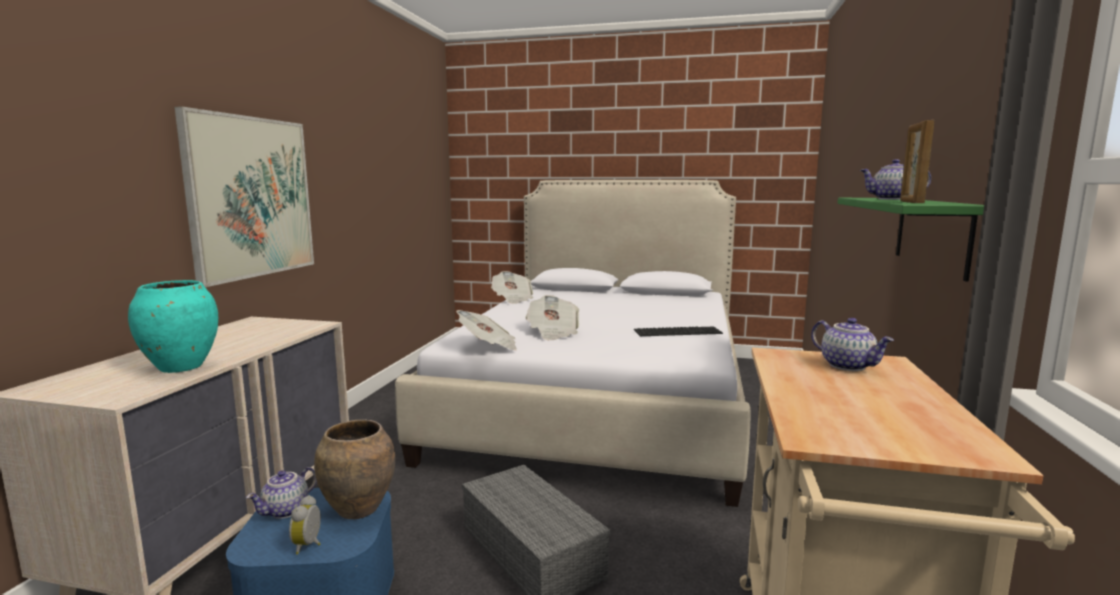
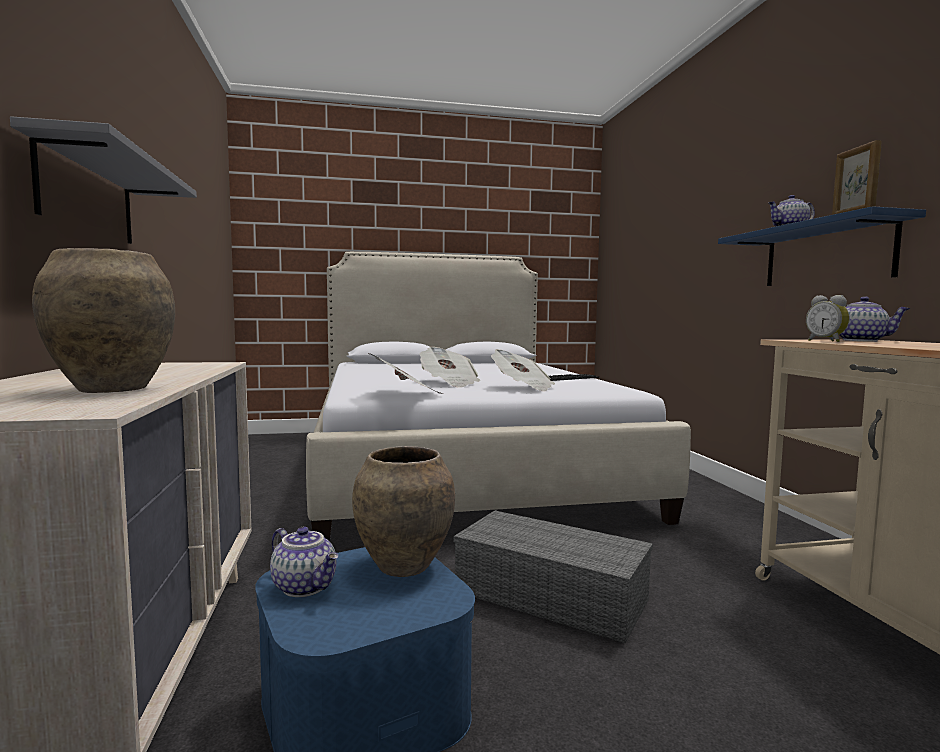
camera: 25 degrees left, 5 degrees down
(180, 367) = (111, 389): turquoise vase -> brown vase
(251, 197) = (88, 195): picture -> grey shelf
(286, 511) = (306, 587): teapot -> teapot turned 60 degrees counterclockwise
(309, 545) = (395, 611): alarm clock -> alarm clock (826, 341)
(512, 299) = (348, 369): newspaper -> newspaper (523, 387)
(931, 234) = (826, 254): green shelf -> blue shelf

